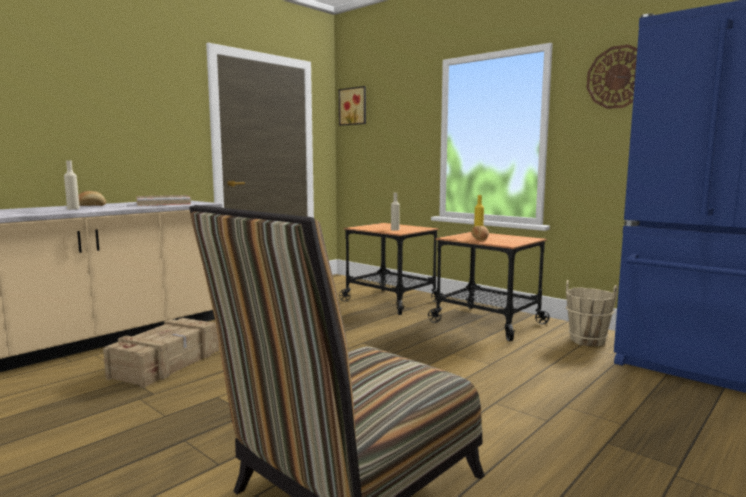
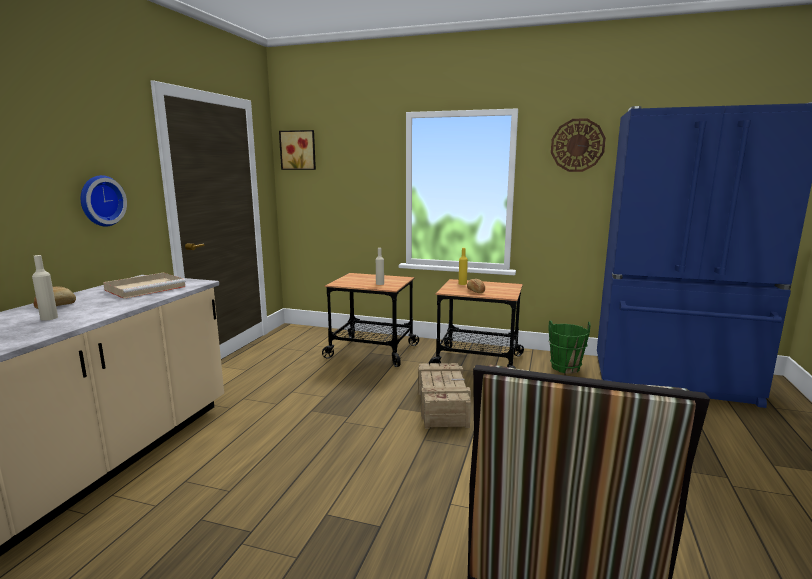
camera: 25 degrees left, 5 degrees up
(149, 135) = (100, 201): none -> wall clock
(167, 363) = (222, 484): crate -> crate (443, 405)
(587, 340) = (565, 368): beige bucket -> green bucket

